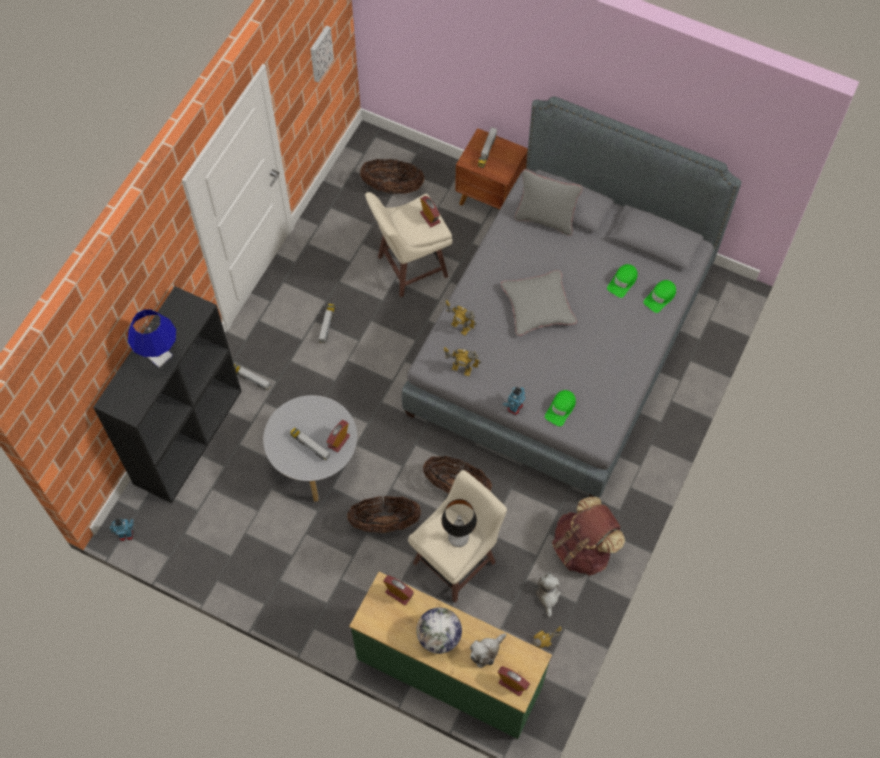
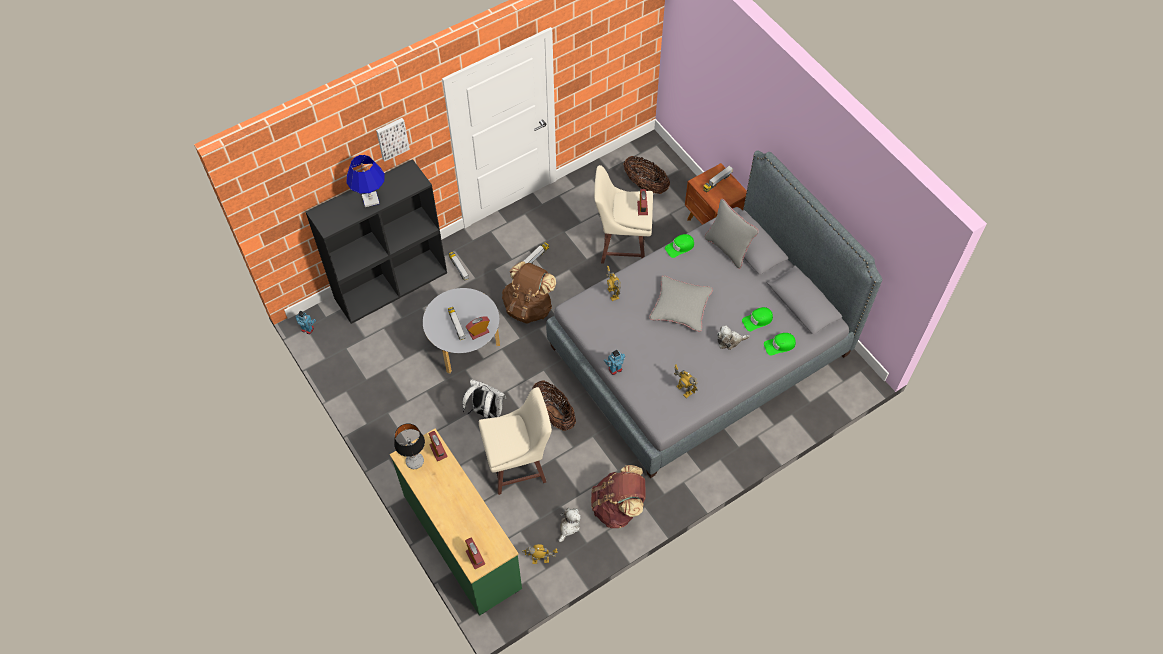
camera: 30 degrees right, 5 degrees down
(320, 53) = (616, 49): picture -> picture (392, 138)
(355, 384) = (528, 307): none -> brown backpack
(384, 522) = (486, 412): basket -> white backpack
(439, 637) = (446, 496): globe -> none
(458, 537) = (513, 438): table lamp -> table lamp (415, 461)
(461, 369) = (594, 323): toy robot -> toy robot (684, 390)
(486, 651) = (472, 524): plush toy -> plush toy (730, 341)
(561, 409) = (648, 387): green cap -> green cap (680, 247)

